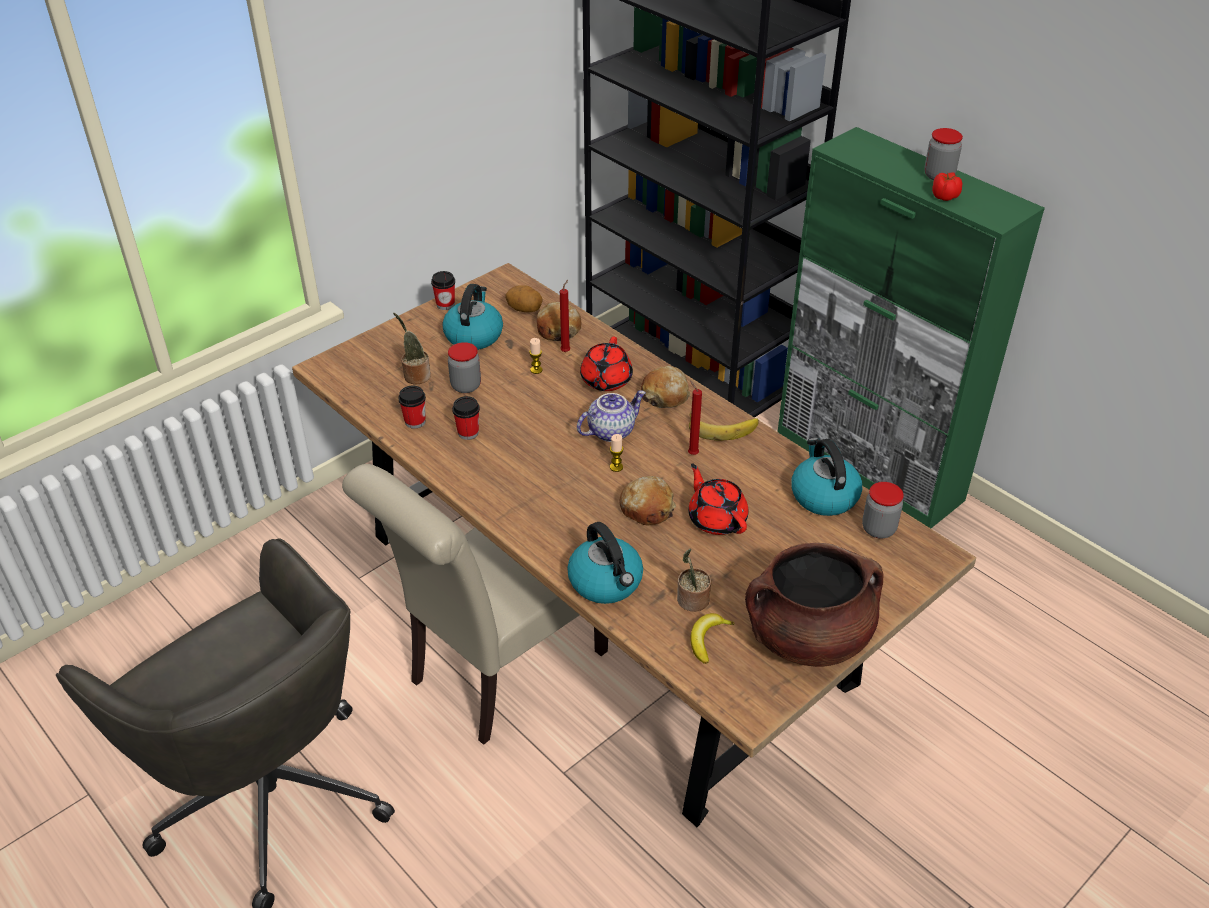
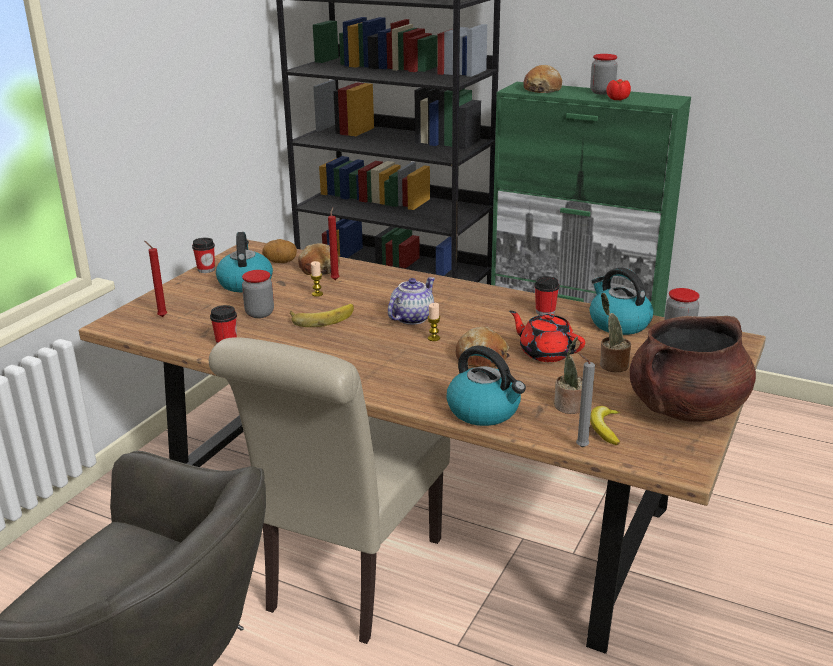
camera: 20 degrees left, 15 degrees down
(415, 375) = (207, 315): potted plant -> potted plant (611, 365)
(468, 433) = (282, 341): cup -> cup (545, 312)
(605, 381) = (383, 290): red teapot -> none
(665, 395) = (440, 290): bread -> bread (542, 89)
(668, 655) = (580, 446): none -> grey candle
(691, 453) = (491, 319): red candle -> red candle (161, 316)
(722, 426) = (502, 299): banana -> banana (322, 317)

